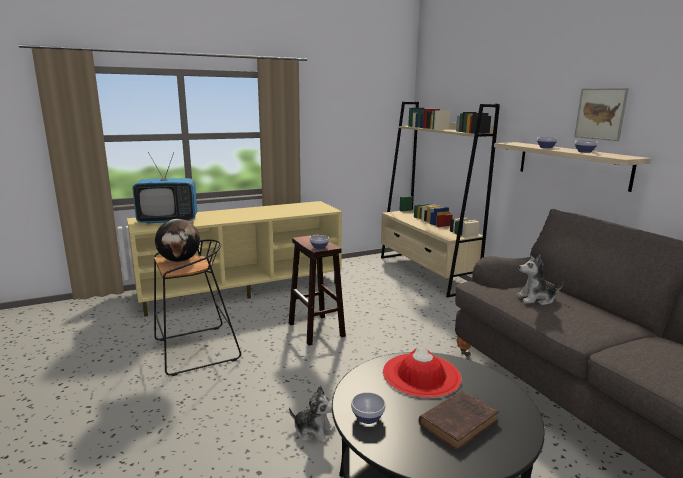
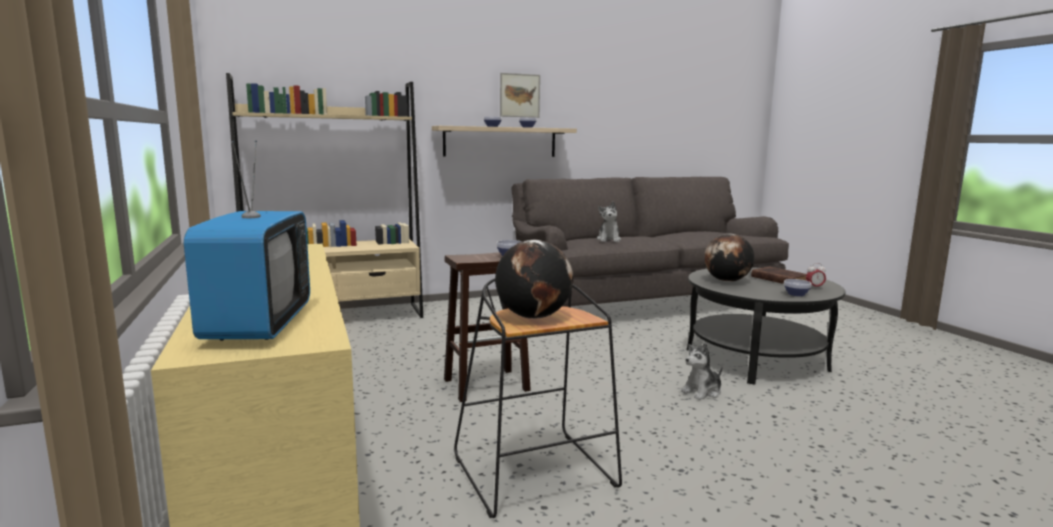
camera: 85 degrees left, 5 degrees down
(314, 431) = (702, 392): plush toy -> plush toy turned 150 degrees counterclockwise
(417, 446) = (814, 287): none -> alarm clock
(421, 375) = (727, 281): red hat -> globe

